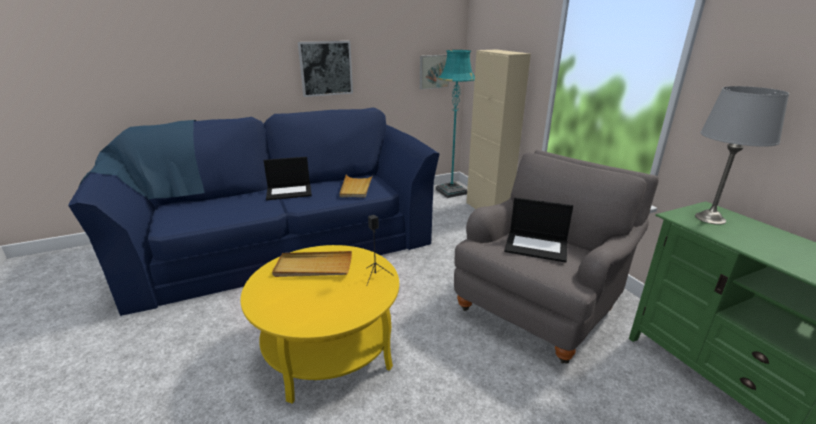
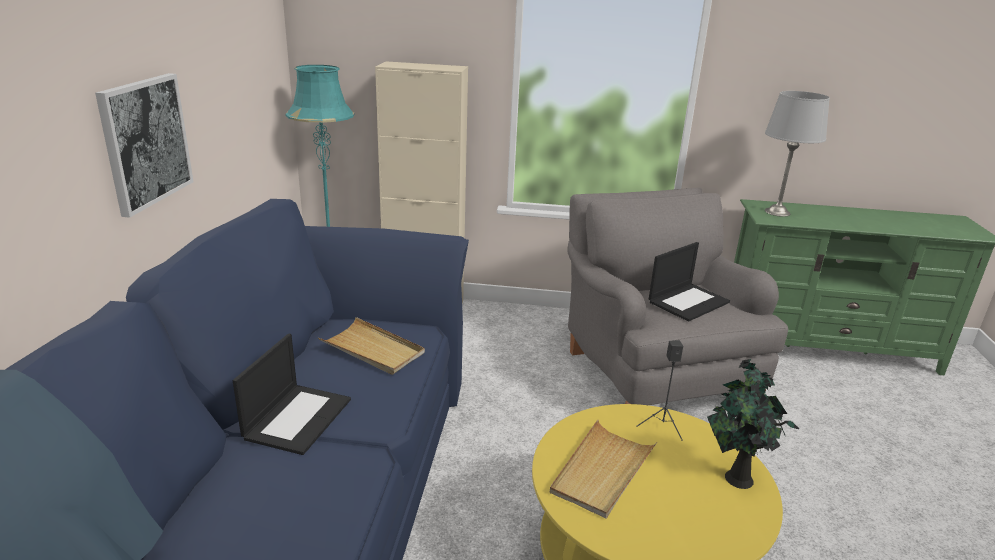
camera: 60 degrees left, 0 degrees up
(342, 312) = (736, 478): none -> potted plant
(433, 71) = (267, 108): picture -> none

